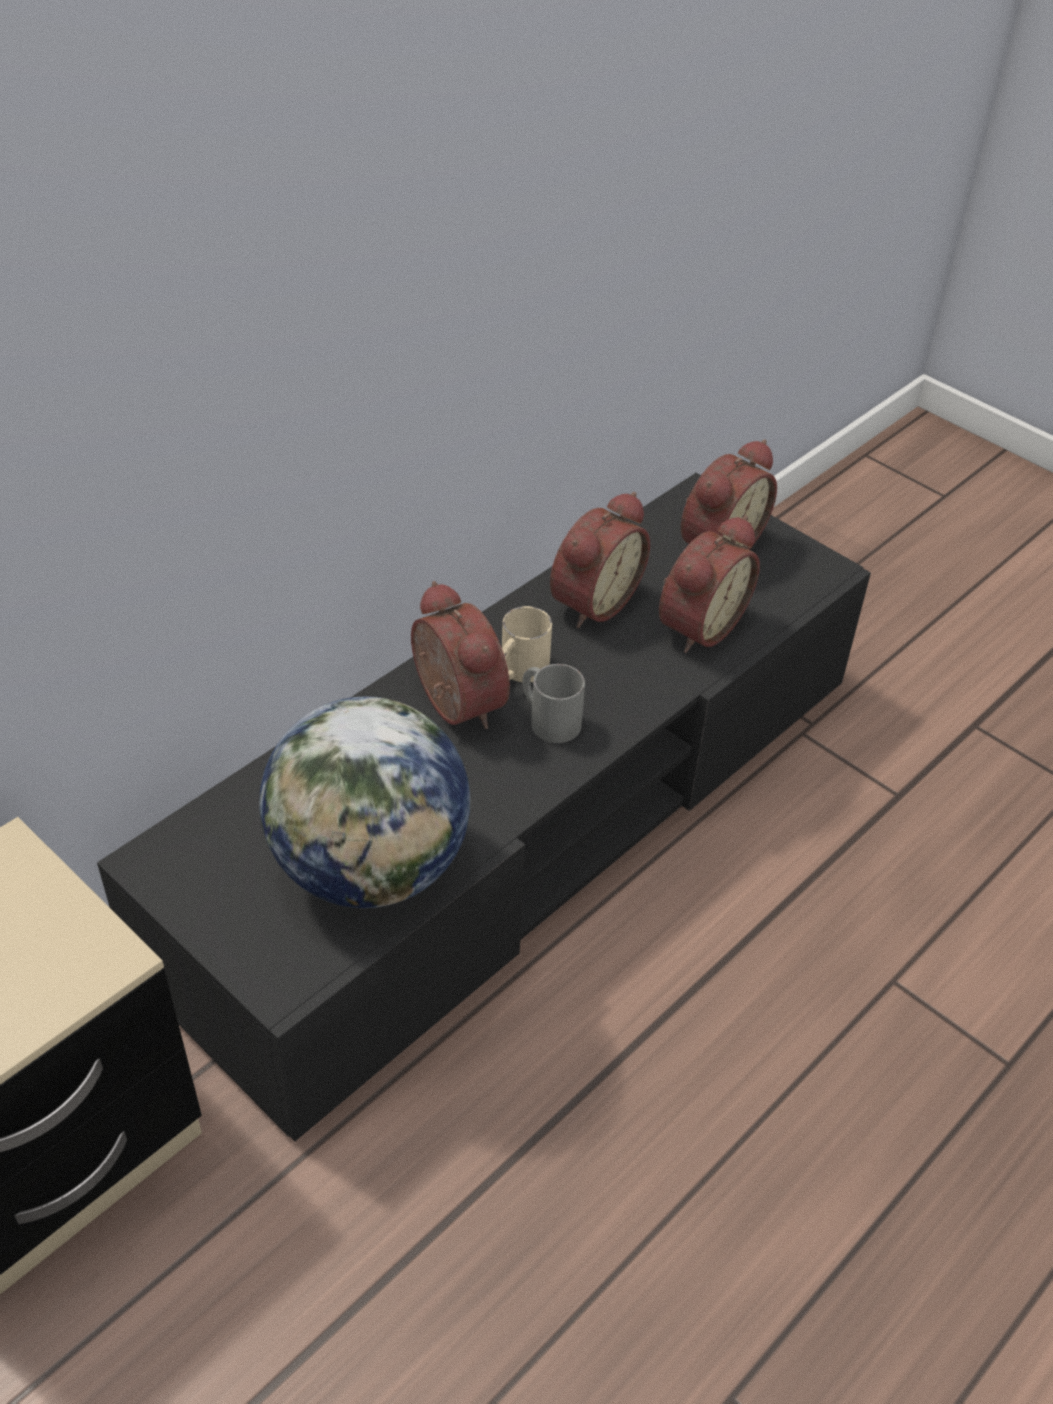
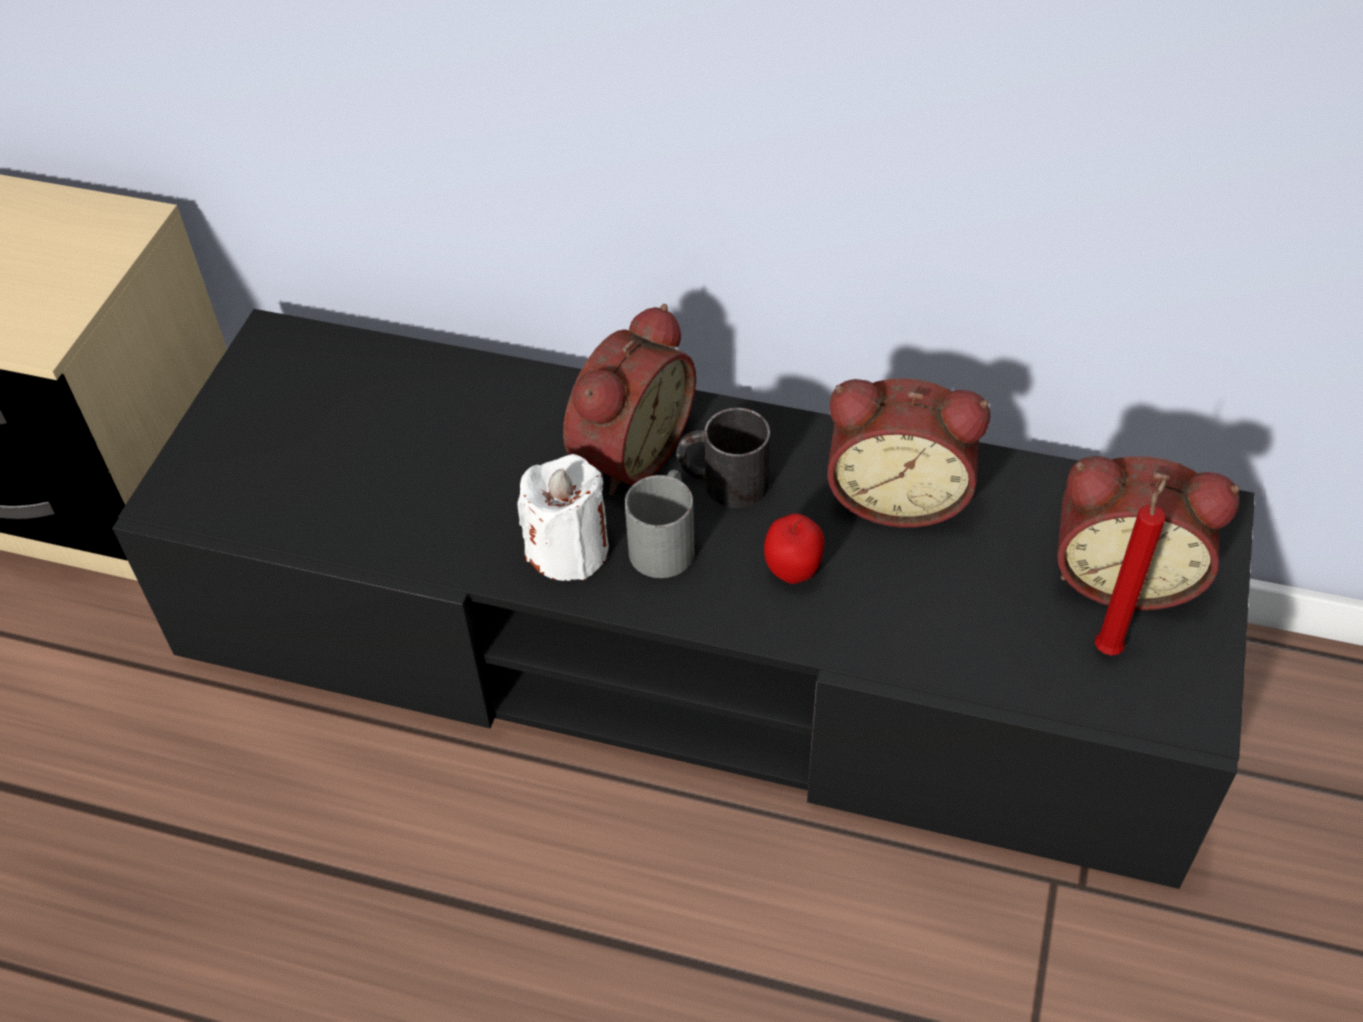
camera: 65 degrees right, 5 degrees up
(371, 867) = (353, 495): globe -> none
(519, 671) = (722, 482): beige mug -> black mug
(519, 769) = (568, 550): none -> white candle
(618, 672) = (792, 571): none -> apple
(697, 625) = (944, 614): alarm clock -> none
(763, 574) = (1109, 646): none -> red candle

